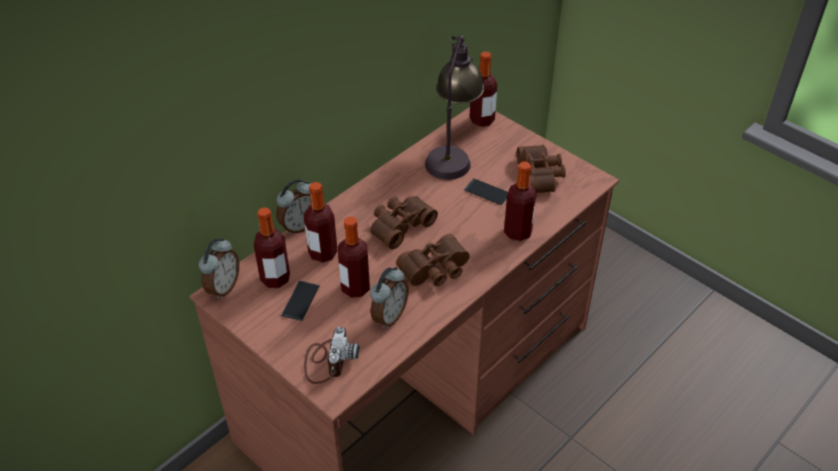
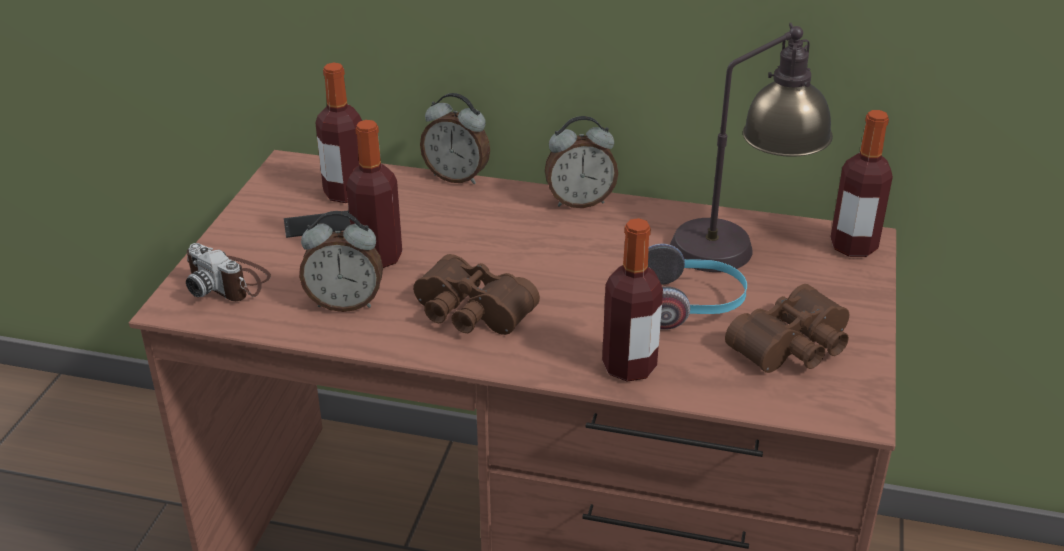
camera: 60 degrees right, 10 degrees down
(223, 287) = (303, 164): alarm clock -> alarm clock (580, 201)
(323, 253) = (422, 210): bottle -> none
(328, 360) = (229, 281): camera -> camera turned 60 degrees clockwise
(399, 225) = (534, 251): brown binoculars -> none
(487, 192) = (690, 305): phone -> headphones

